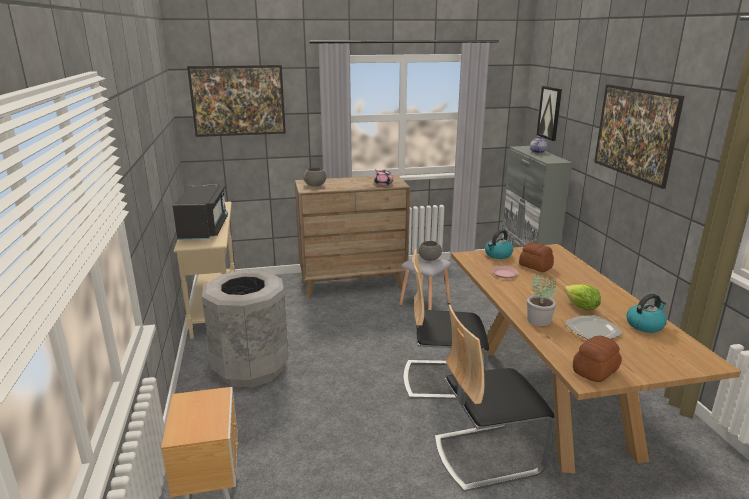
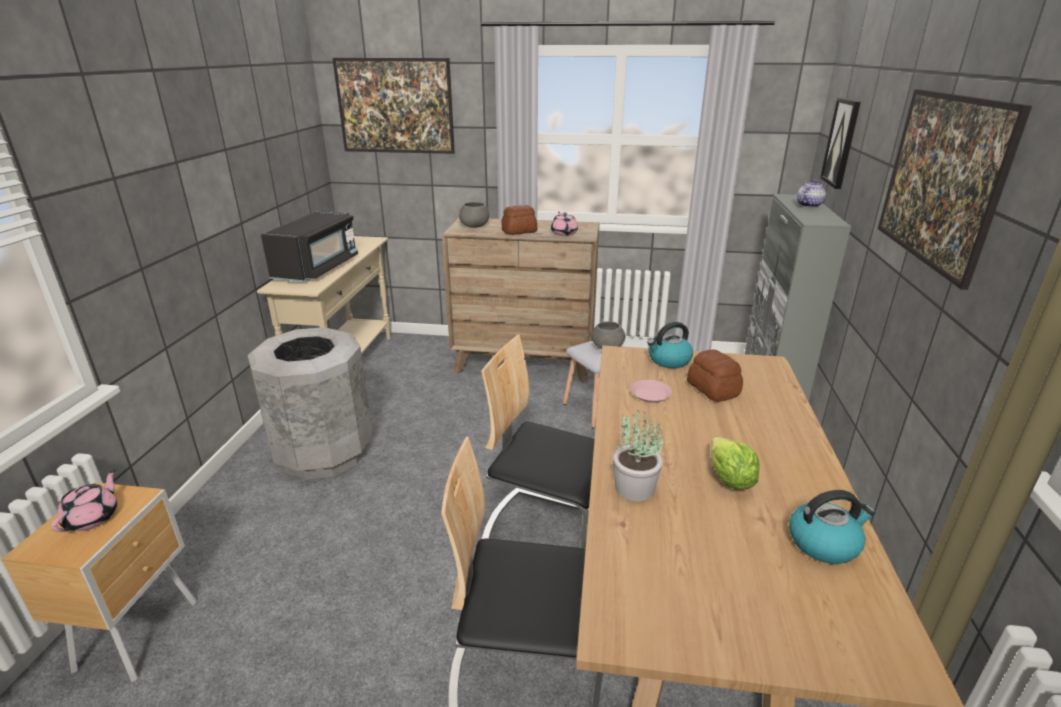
camera: 20 degrees right, 5 degrees up
(200, 412) = (93, 518): none -> pink teapot
(592, 330) = (712, 529): plate -> none
(594, 370) = (647, 616): bread -> bread (518, 231)

